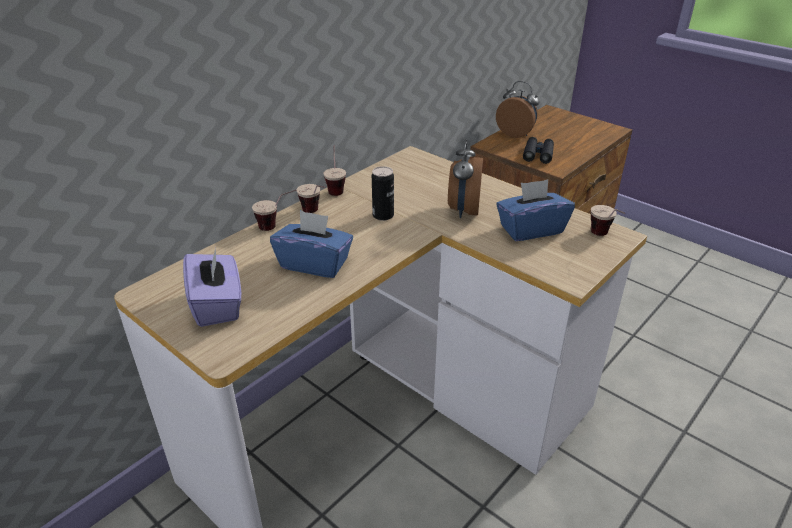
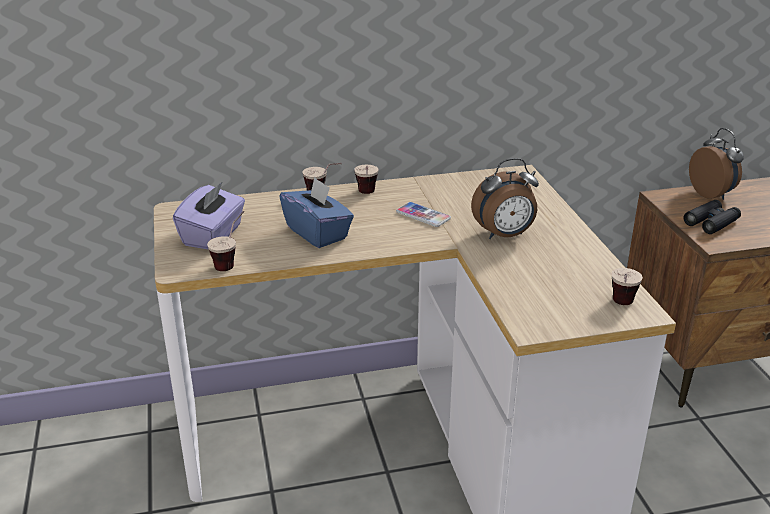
camera: 35 degrees right, 5 degrees down
(336, 188) = (410, 180): cup -> cup (231, 262)
(383, 215) = (423, 215): can -> phone
(463, 210) = (504, 235): alarm clock -> alarm clock turned 150 degrees counterclockwise
(531, 229) = (550, 273): blue tissue box -> none

